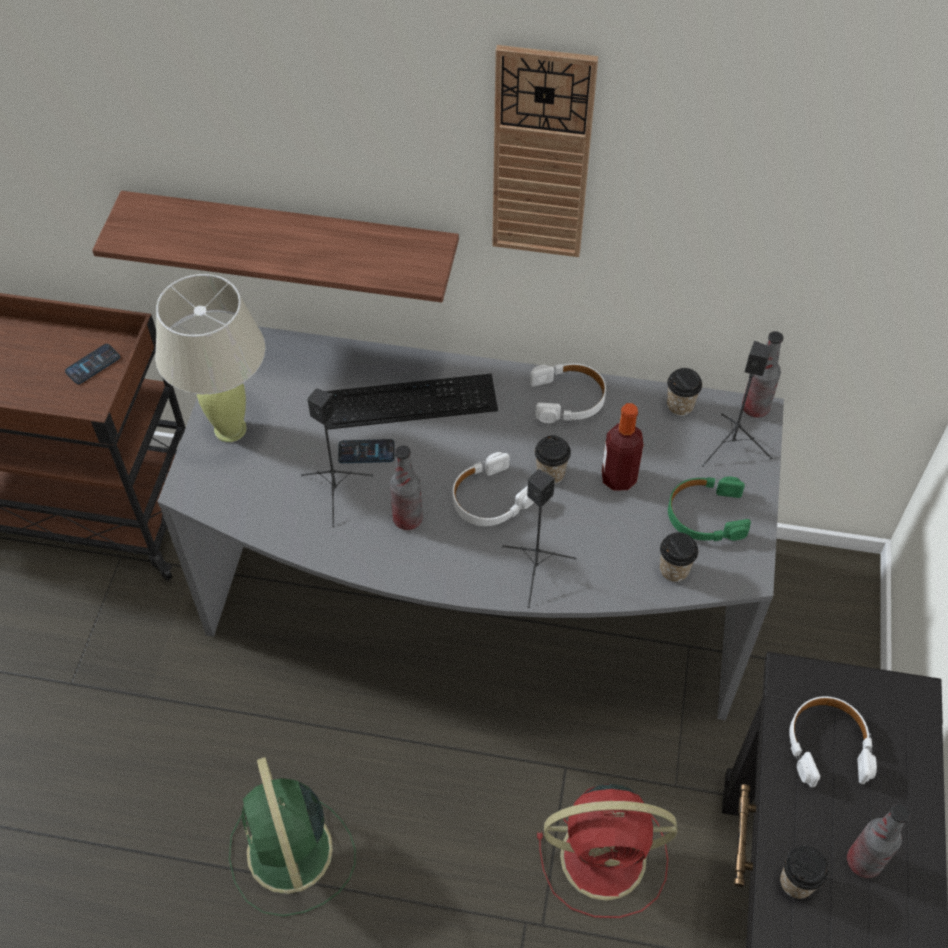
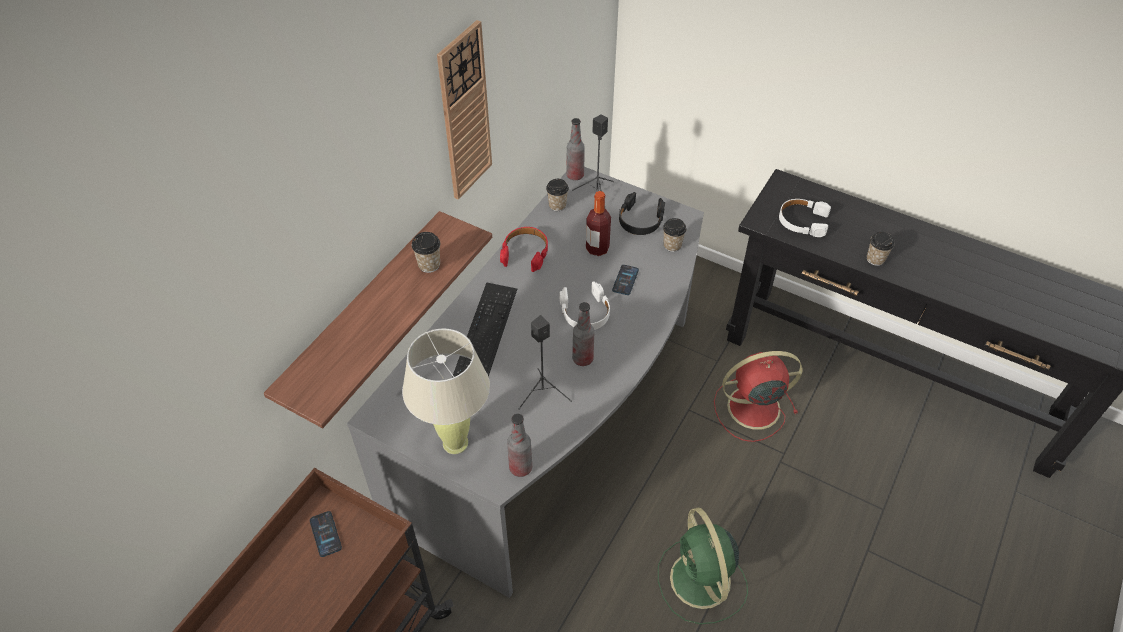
camera: 70 degrees left, 5 degrees down
(291, 854) = (701, 582): green fan -> green fan turned 75 degrees clockwise
(366, 452) = (516, 367): phone -> phone (625, 280)
(536, 569) = (647, 306): black speaker -> none
(550, 473) = (579, 278): cup -> cup (429, 265)
(568, 399) = (525, 253): white headphones -> red headphones
(607, 857) = (751, 408): red fan -> red fan turned 120 degrees counterclockwise
(705, 515) = (640, 220): green headphones -> black headphones
(863, 861) = (869, 231): bottle -> bottle (520, 468)

